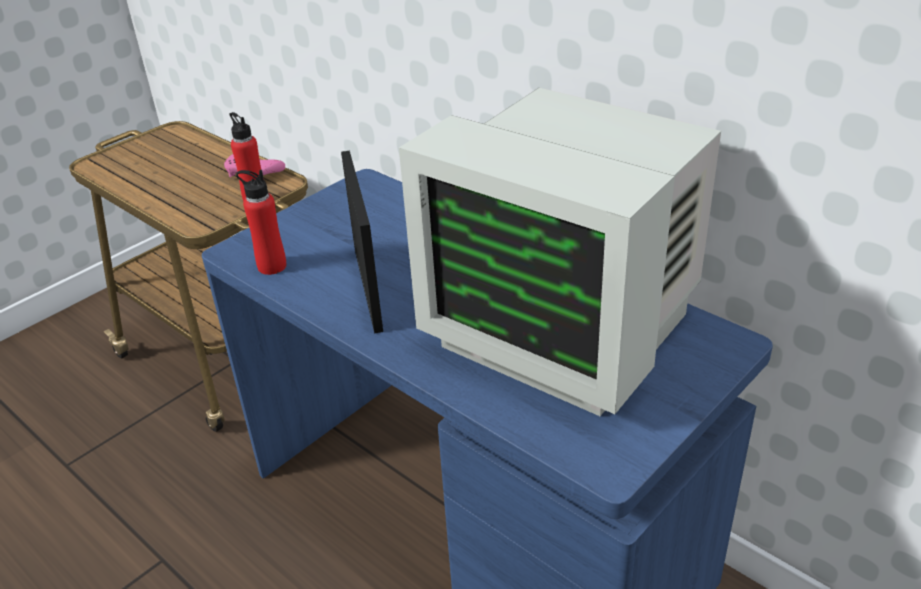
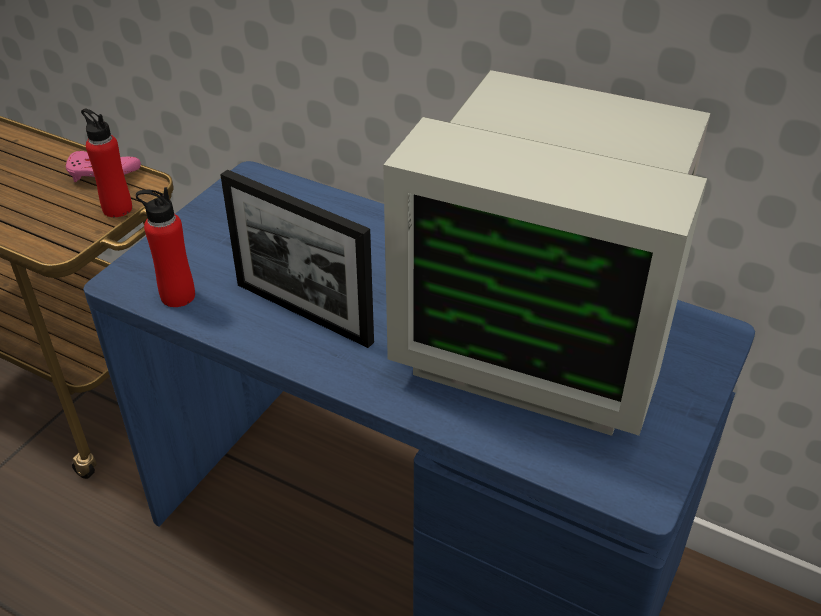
camera: 15 degrees left, 5 degrees up
(368, 289) = (303, 313): picture frame -> picture frame turned 150 degrees clockwise

